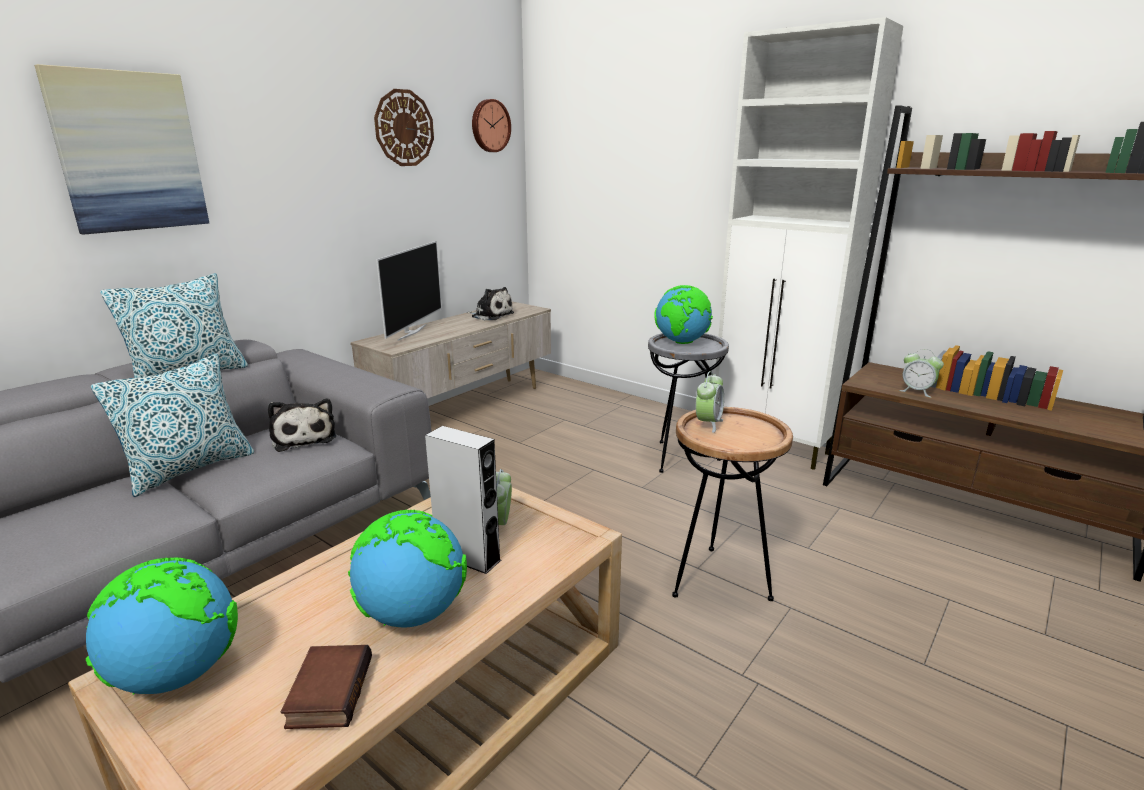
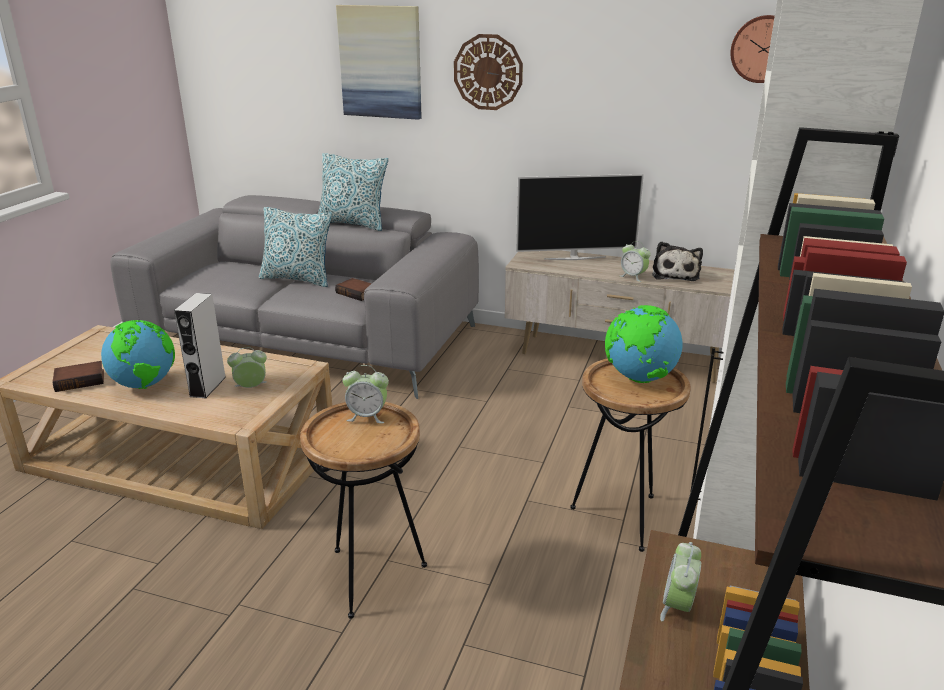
camera: 70 degrees right, 5 degrees up
(178, 675) = (100, 344): globe -> none
(304, 438) = (358, 293): plush toy -> book
(404, 128) = (626, 49): wall clock -> wall clock (488, 72)
(479, 325) = (633, 277): none -> alarm clock
(680, 457) = (621, 517): grey side table -> brown side table

